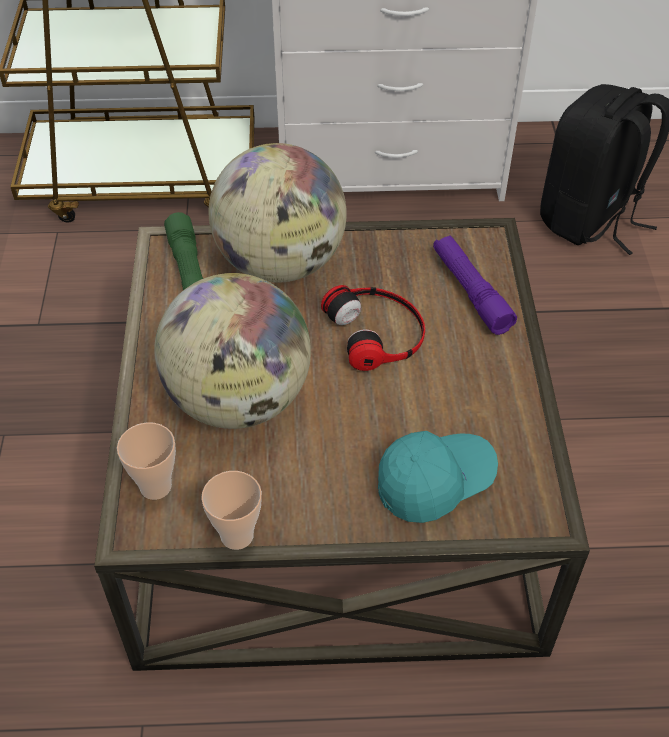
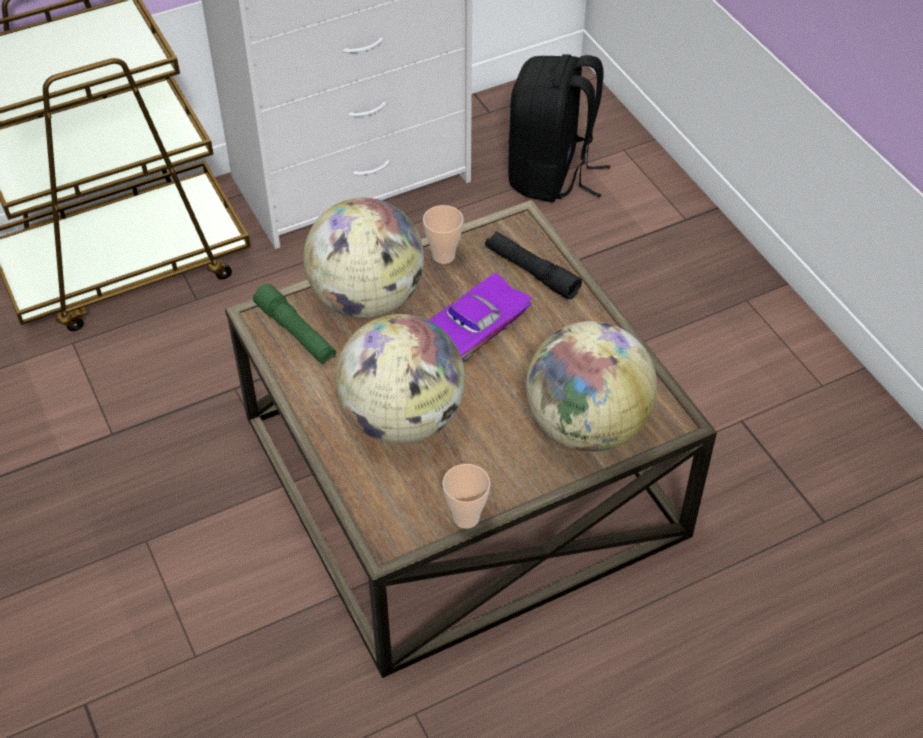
camera: 25 degrees left, 0 degrees up
(155, 486) = (381, 507): cup -> cup (443, 256)
(377, 332) = (478, 328): headphones -> purple toy car
(434, 482) = (586, 426): turquoise cap -> globe
(470, 291) = (531, 272): purple flashlight -> black flashlight

